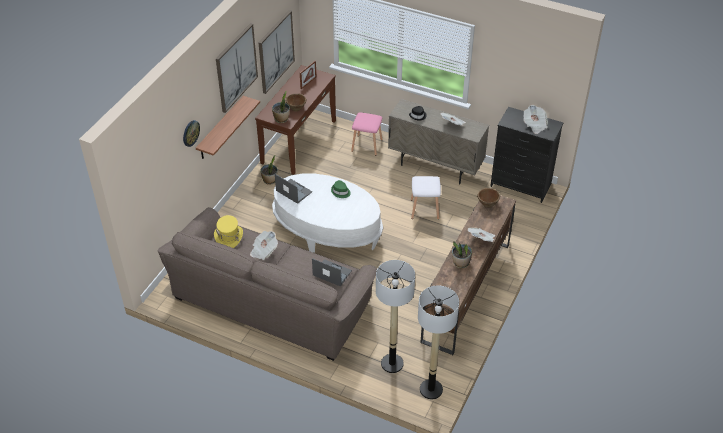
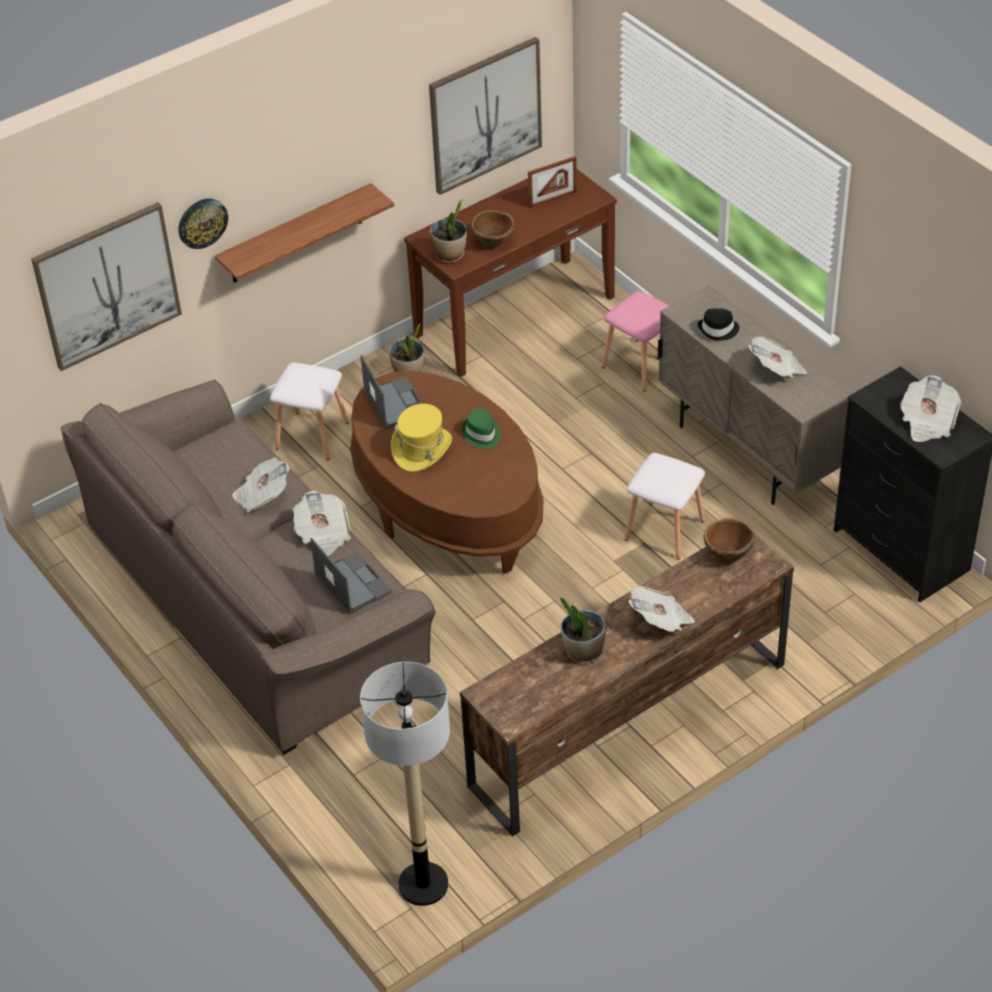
camera: 30 degrees right, 0 degrees up
(229, 237) = (220, 449): yellow hat -> yellow hat (422, 449)
(236, 67) = (353, 121): picture -> picture (107, 285)
(245, 221) = (312, 434): none -> white stool
(304, 257) = (323, 535): none -> newspaper
(327, 230) = (447, 504): white coffee table -> brown coffee table
(392, 364) = (385, 805): floor lamp -> none

